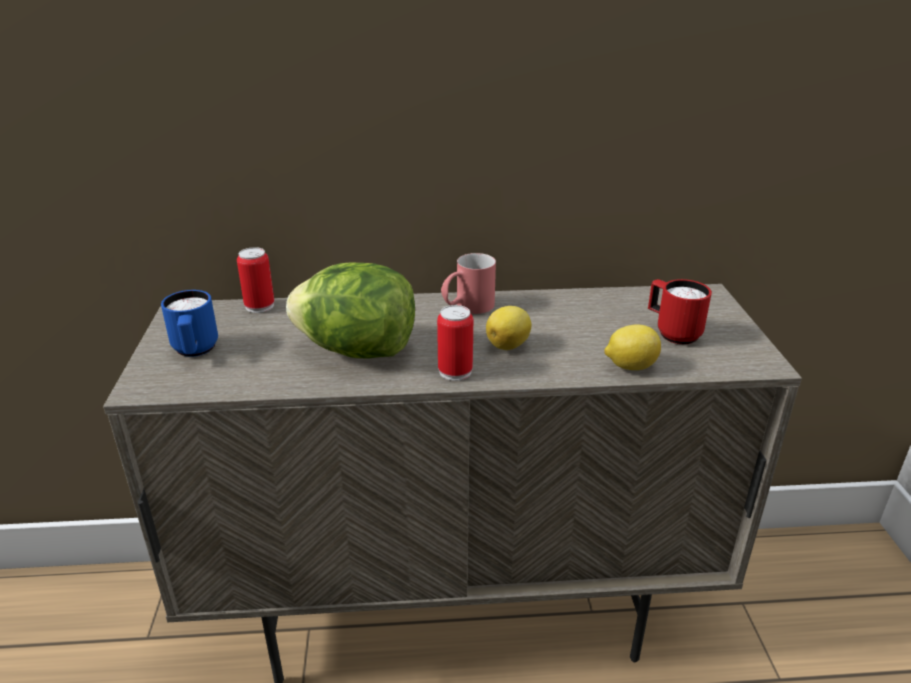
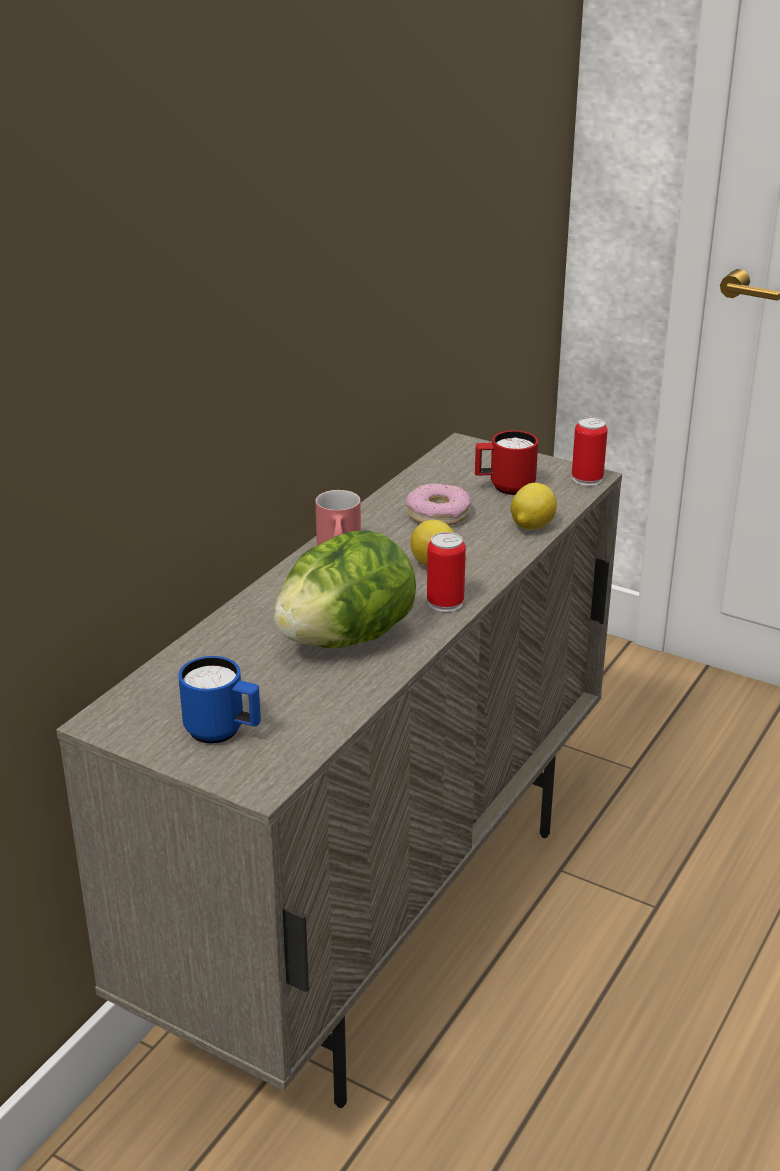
camera: 55 degrees left, 0 degrees up
(259, 306) = (168, 667): can -> can (587, 479)
(584, 321) = (438, 514): none -> donut

